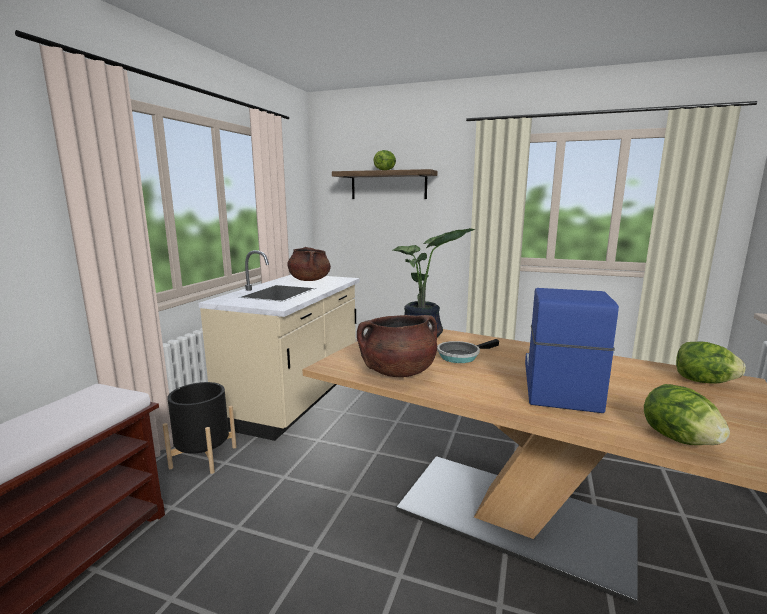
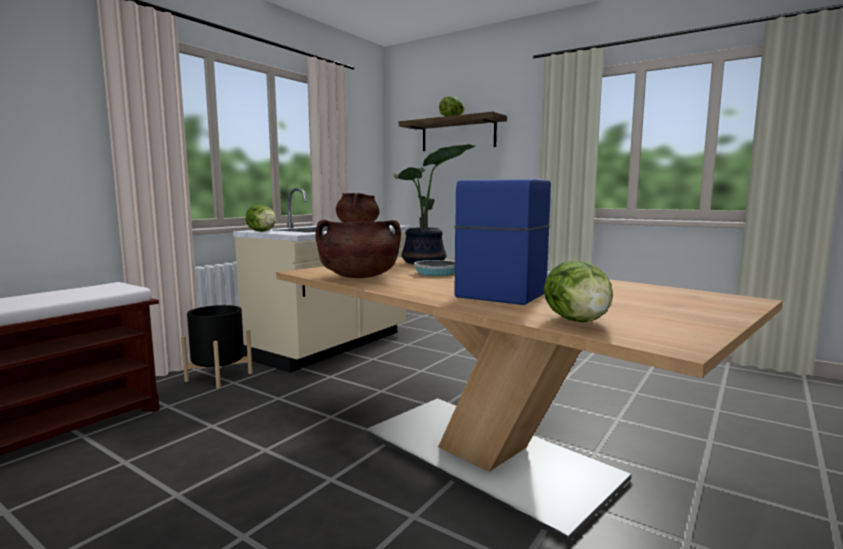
camera: 15 degrees right, 5 degrees down
(703, 381) = (692, 297): lettuce -> lettuce (262, 231)

